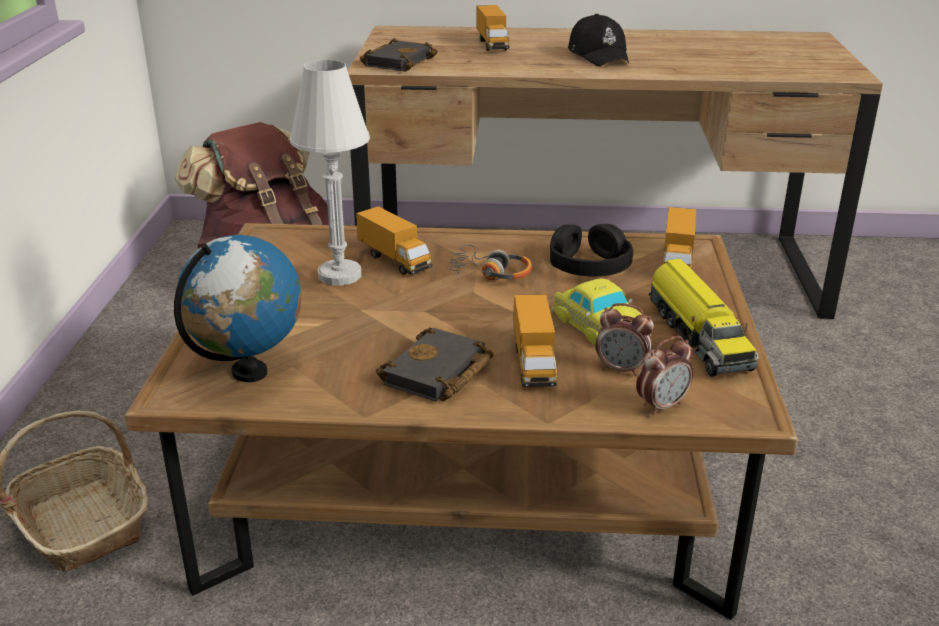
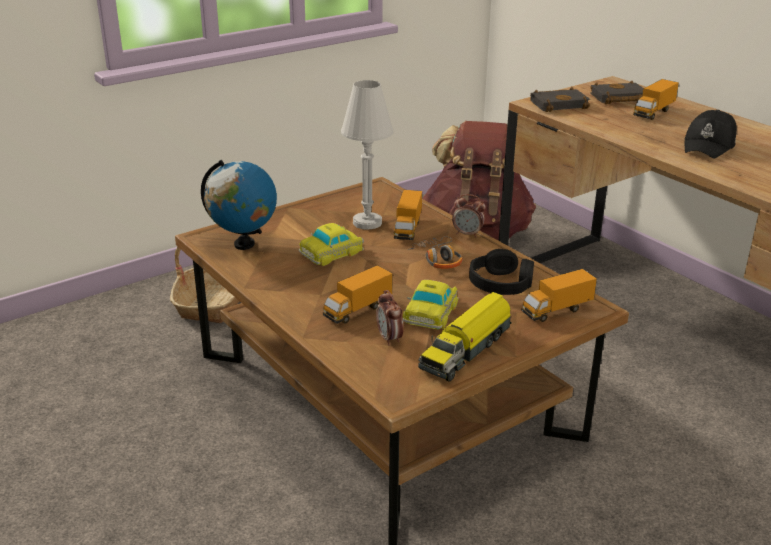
camera: 50 degrees right, 0 degrees up
(374, 323) = (332, 252): none -> toy car
(437, 374) = (307, 289): black book -> black book (618, 98)
(662, 405) = (365, 364): alarm clock -> alarm clock (467, 234)

